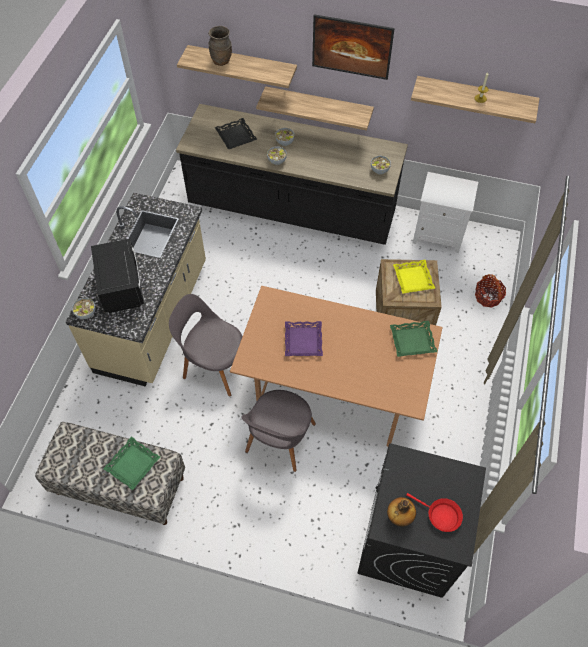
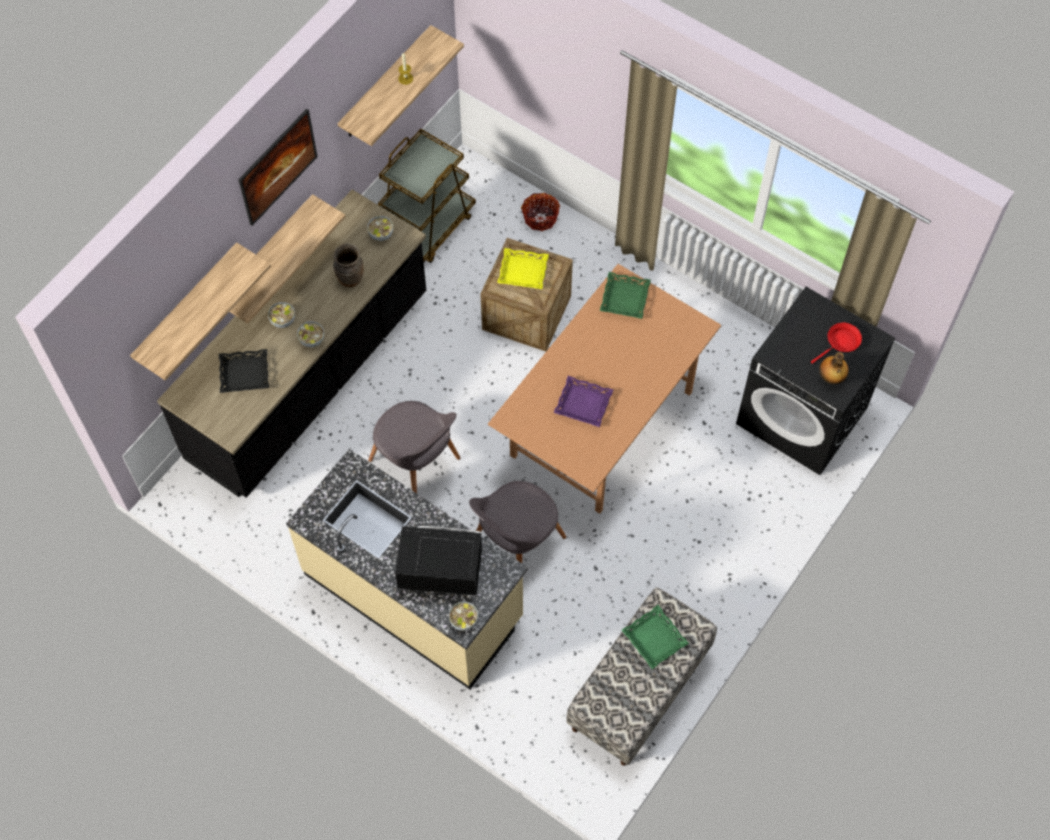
camera: 70 degrees left, 5 degrees up
(221, 61) = (186, 324): brown vase -> brown vase (350, 278)
(279, 440) = (643, 501): grey chair -> grey chair (417, 462)
(439, 234) = (427, 228): white nightstand -> brown cart

